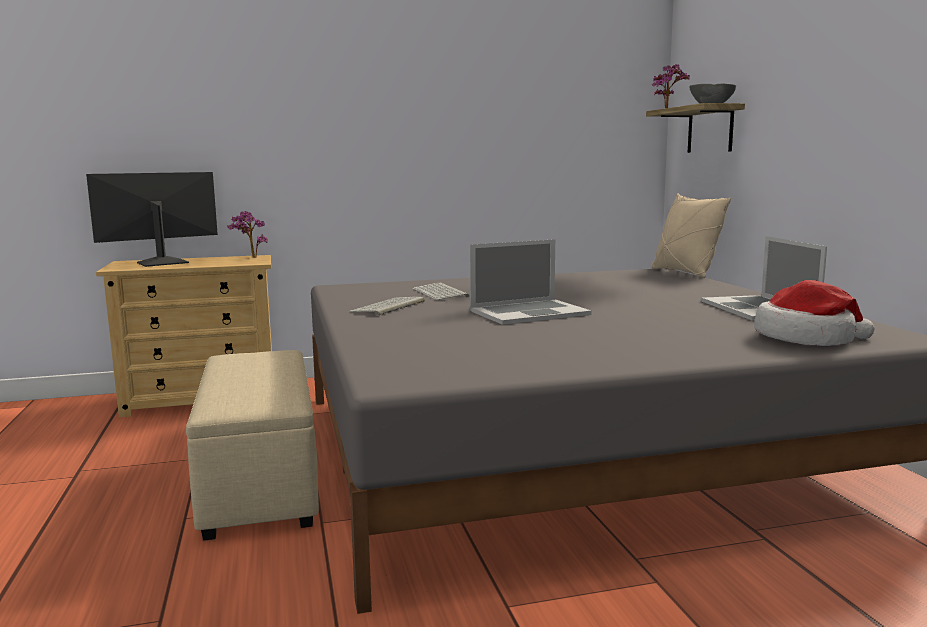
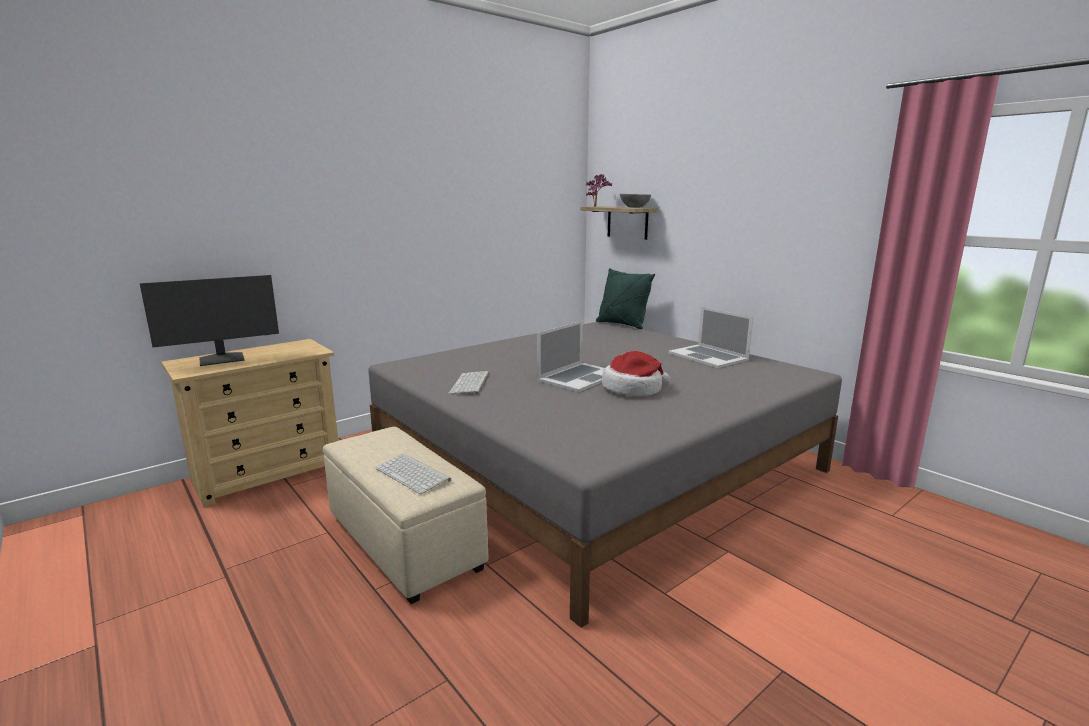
camera: 25 degrees left, 5 degrees up
(162, 262) = (222, 359): monitor -> monitor turned 150 degrees counterclockwise
(250, 257) = (299, 344): potted plant -> none
(441, 293) = (488, 363): keyboard -> keyboard (414, 474)
(685, 272) = (622, 324): beige pillow -> green pillow
(806, 339) = (765, 381): hat -> hat (633, 389)

